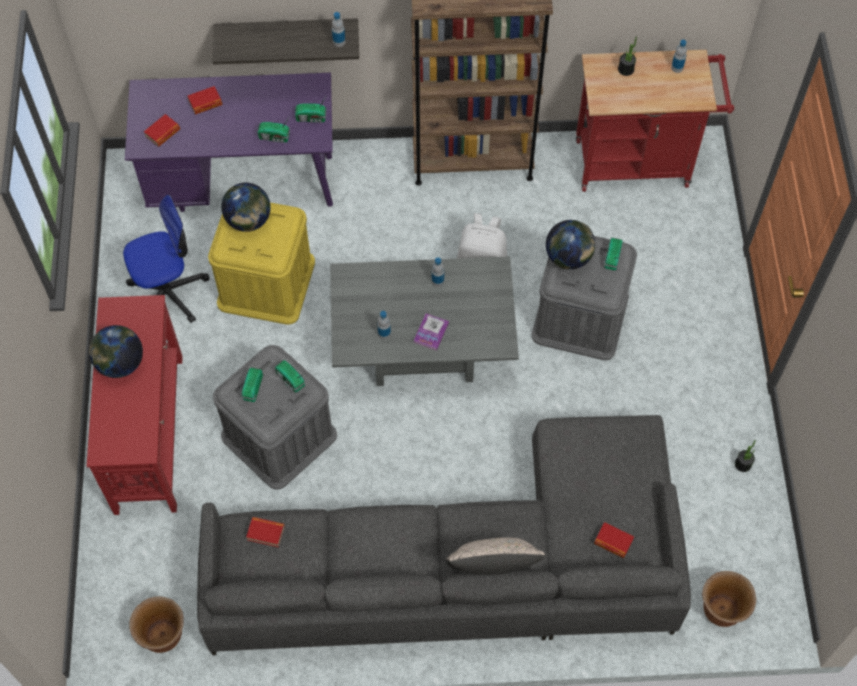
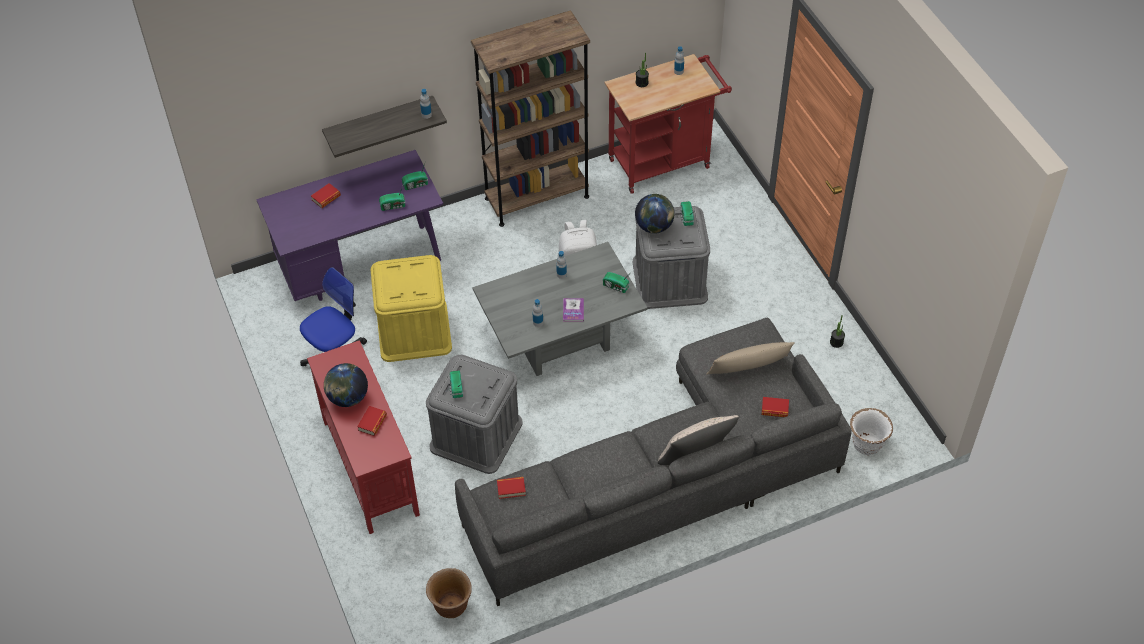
camera: 20 degrees left, 10 degrees down
(162, 133) = (302, 228): book -> book (372, 423)
(248, 220) = (396, 274): globe -> none
(290, 380) = (483, 373): radio -> radio (616, 287)
(605, 479) = (749, 370): none -> beige pillow
(721, 610) = (866, 444): brown planter -> white planter

